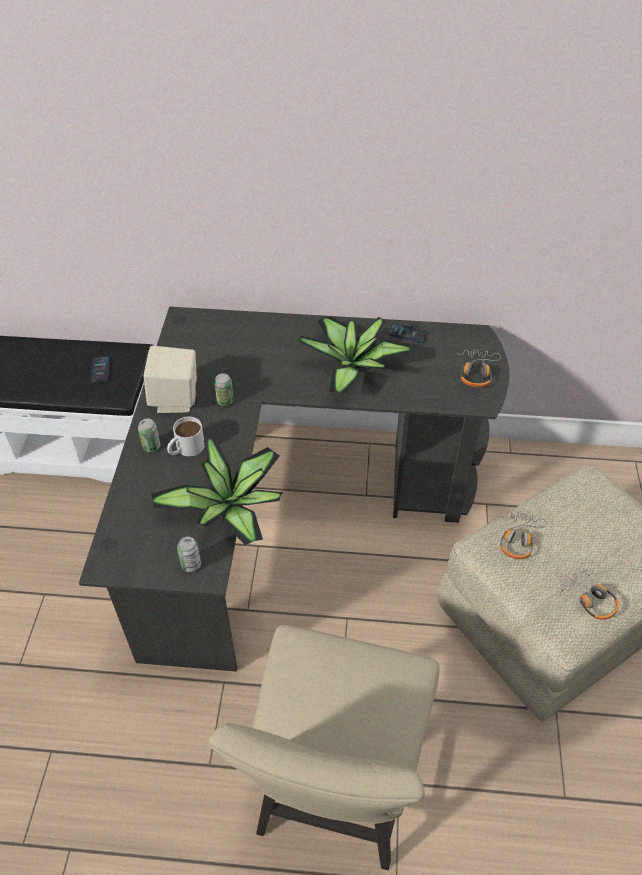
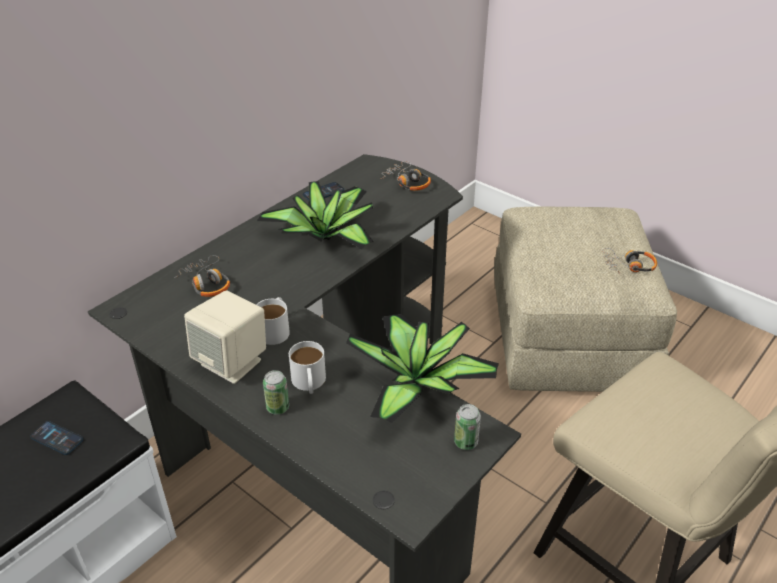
camera: 55 degrees left, 10 degrees down
(225, 401) = (275, 329): can -> white mug
(518, 539) = (551, 271): headphones -> headphones (207, 283)

